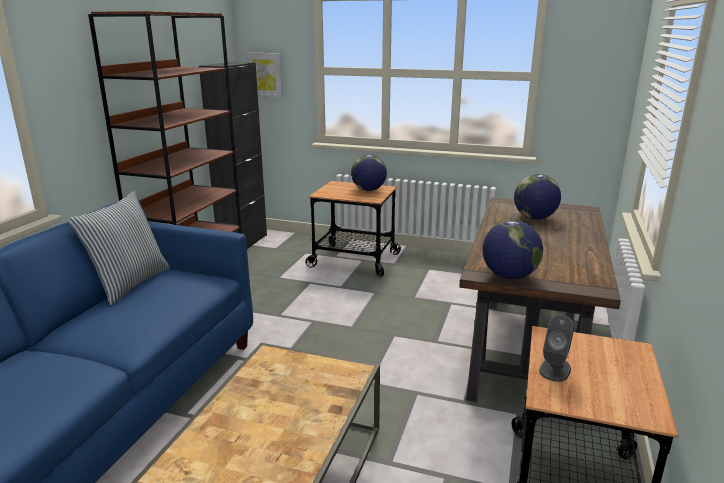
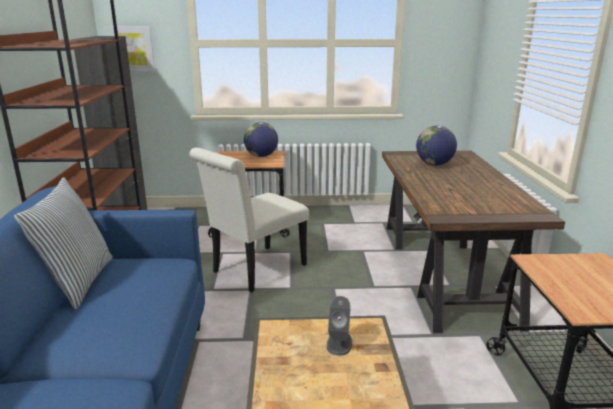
camera: 20 degrees left, 0 degrees up
(328, 304) = (255, 270): none -> white chair
(509, 276) = (466, 215): globe -> none
(555, 369) = (563, 287): grey speaker -> grey speaker (339, 343)

